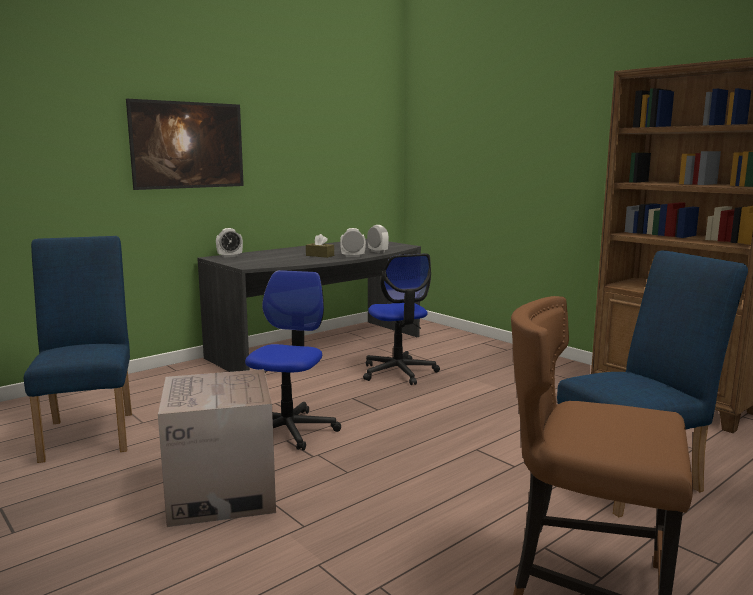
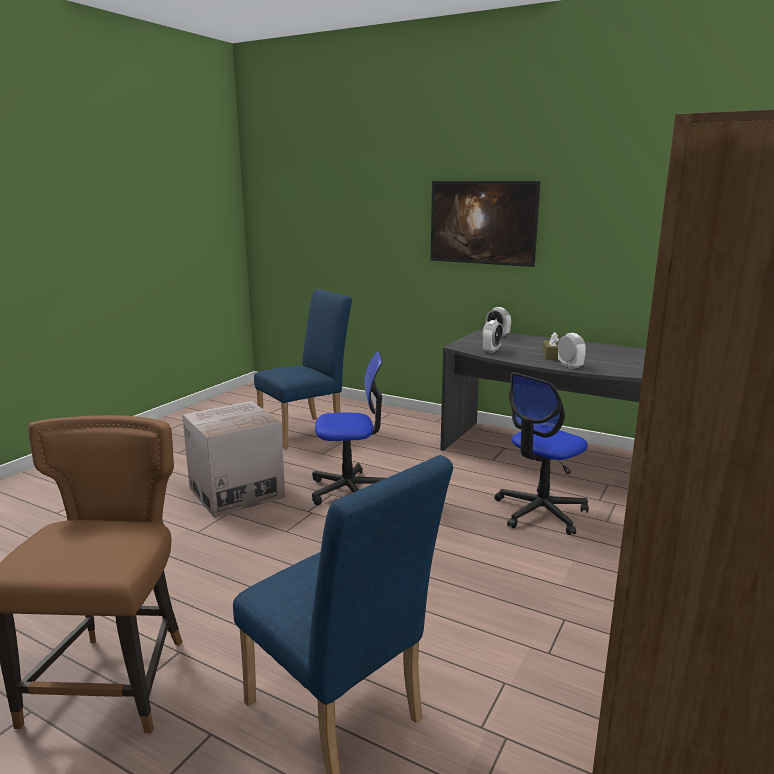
camera: 70 degrees right, 5 degrees up
(377, 251) = (619, 370): alarm clock -> alarm clock (491, 350)

